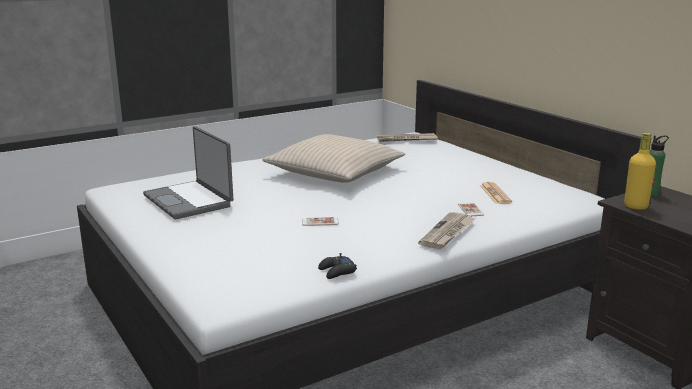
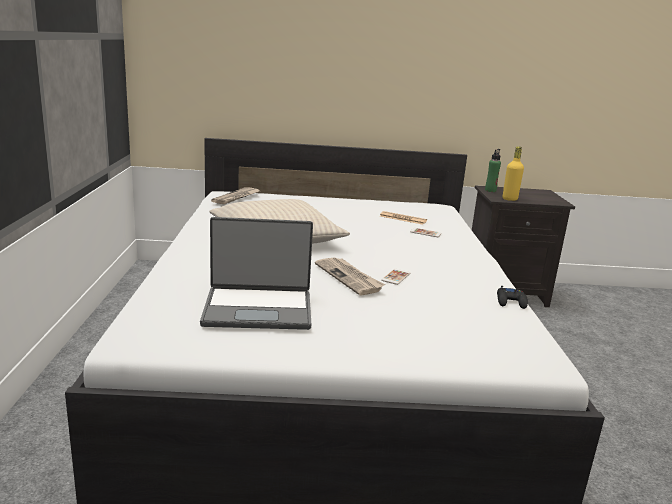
camera: 60 degrees left, 0 degrees up
(448, 233) = (466, 251): newspaper -> newspaper (349, 278)

